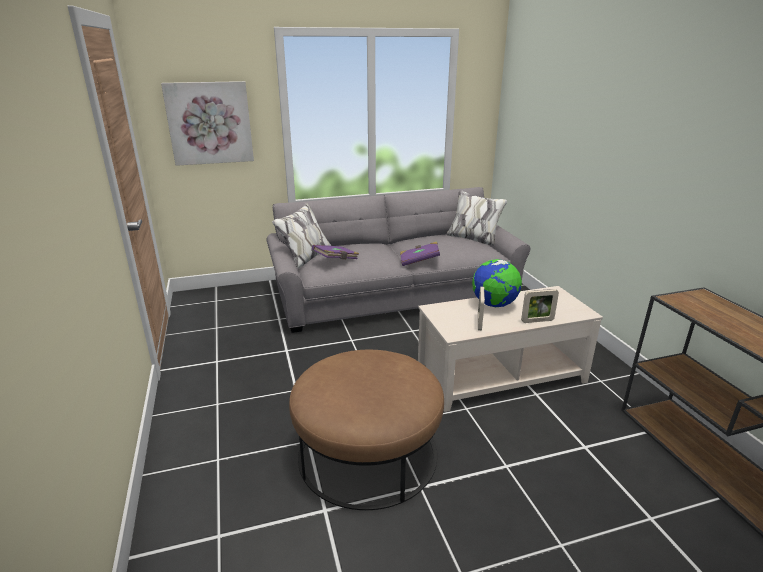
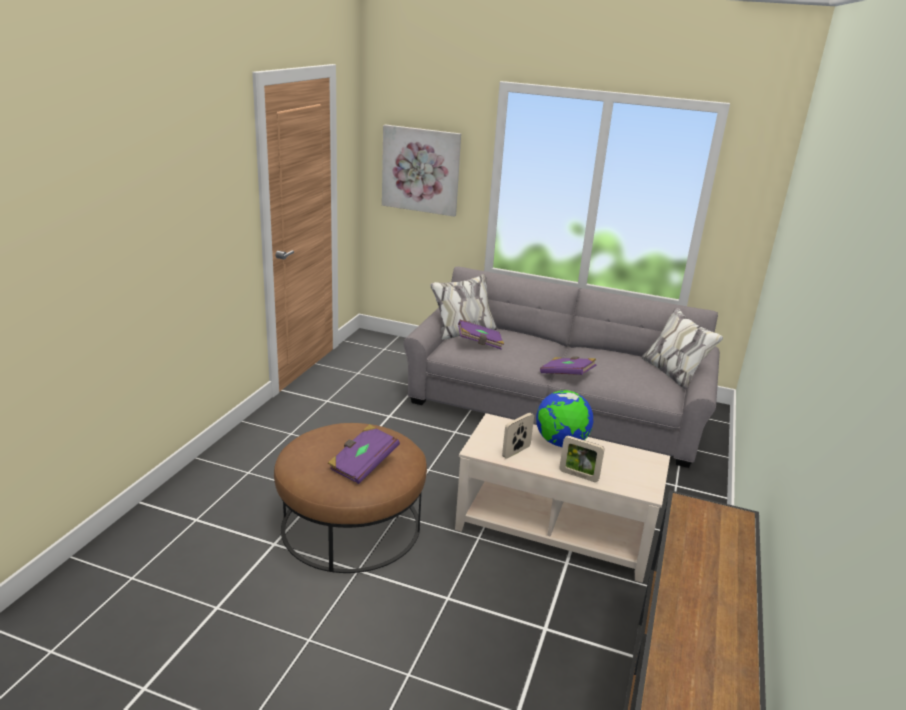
camera: 35 degrees right, 0 degrees up
(391, 387) = (363, 465): none -> purple book

